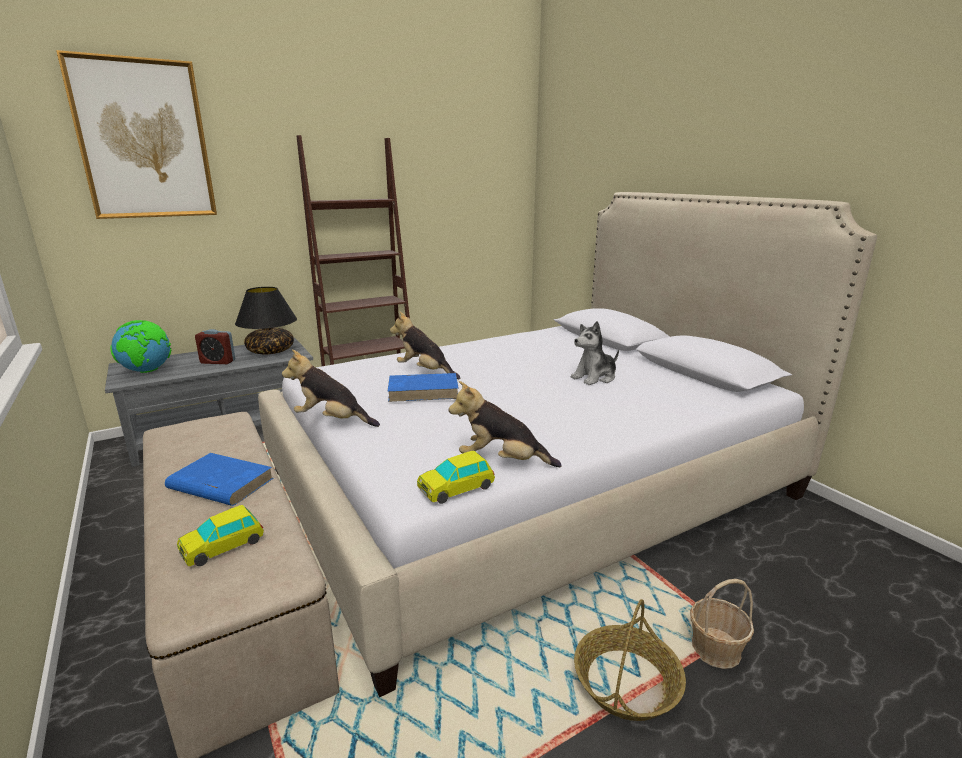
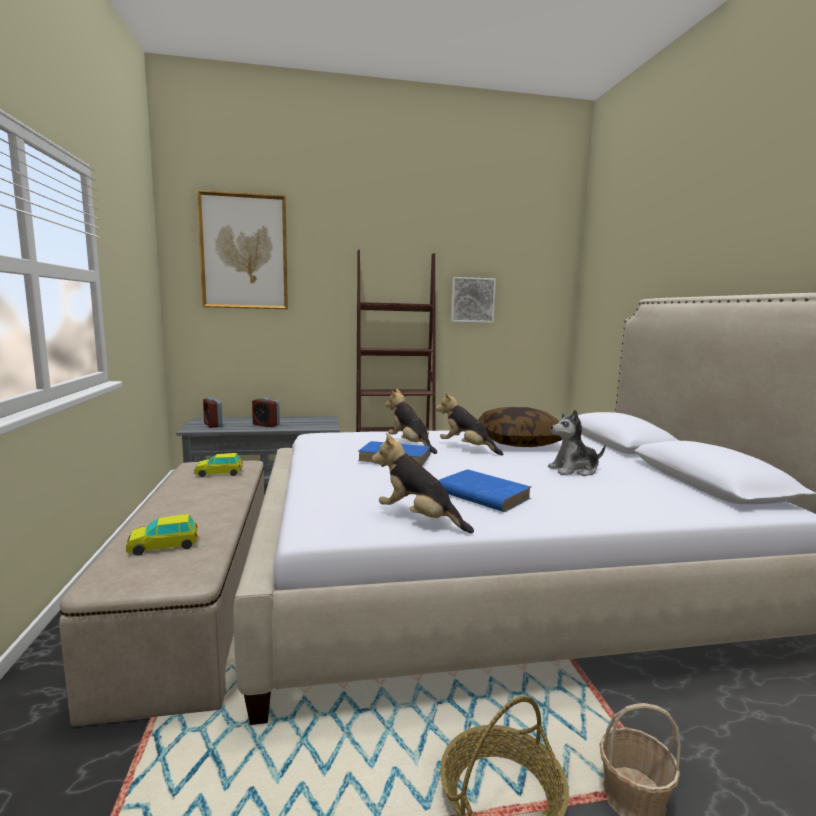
camera: 20 degrees right, 10 degrees down
(147, 371) = (213, 425): globe -> alarm clock
(220, 484) = (199, 504): blue book -> blue book (481, 495)
(270, 351) = (310, 422): black table lamp -> none
(332, 421) = (301, 468): plush toy -> plush toy (467, 448)
(432, 191) = (472, 300): none -> picture
(456, 488) = (356, 531): toy car -> toy car (219, 473)
(524, 351) = (519, 442): none -> pillow

